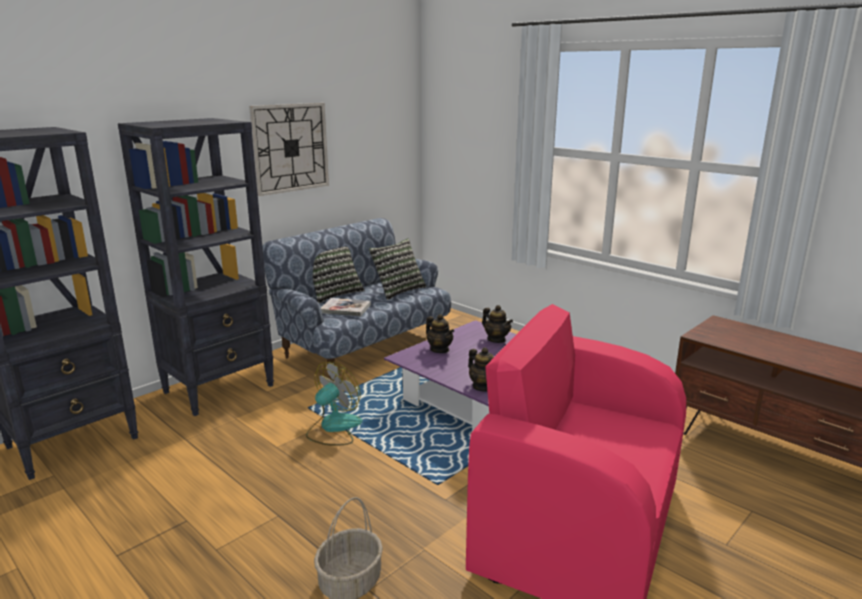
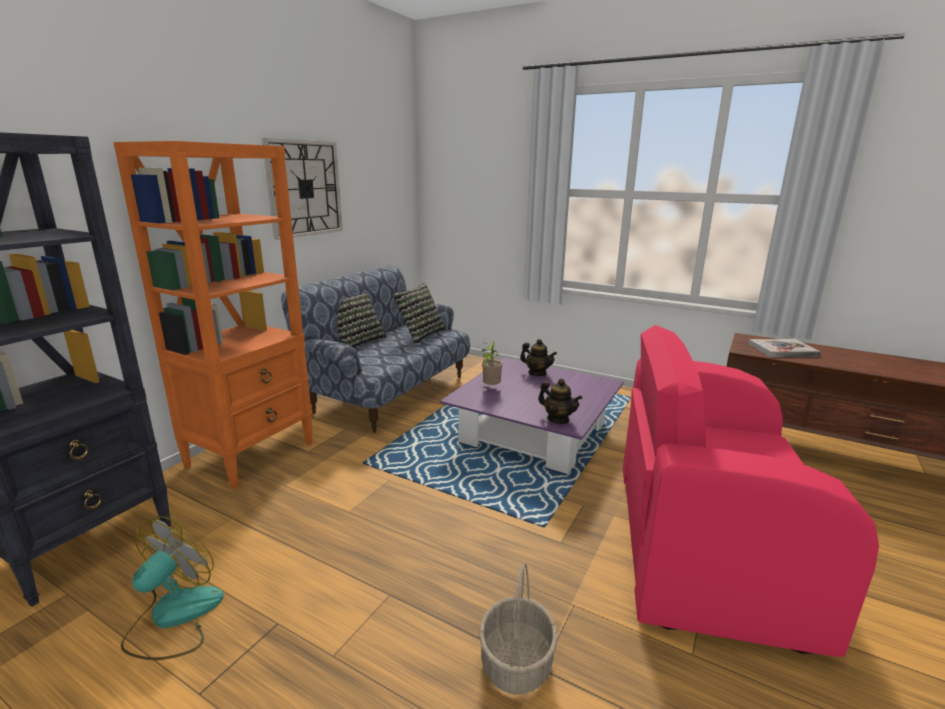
camera: 15 degrees left, 0 degrees up
(220, 388) = (252, 454): black bookcase -> orange bookcase
(333, 428) = (402, 481): fan -> fan (173, 618)
(345, 309) = (378, 355): book -> book (782, 350)
(440, 350) = (490, 388): teapot -> potted plant

